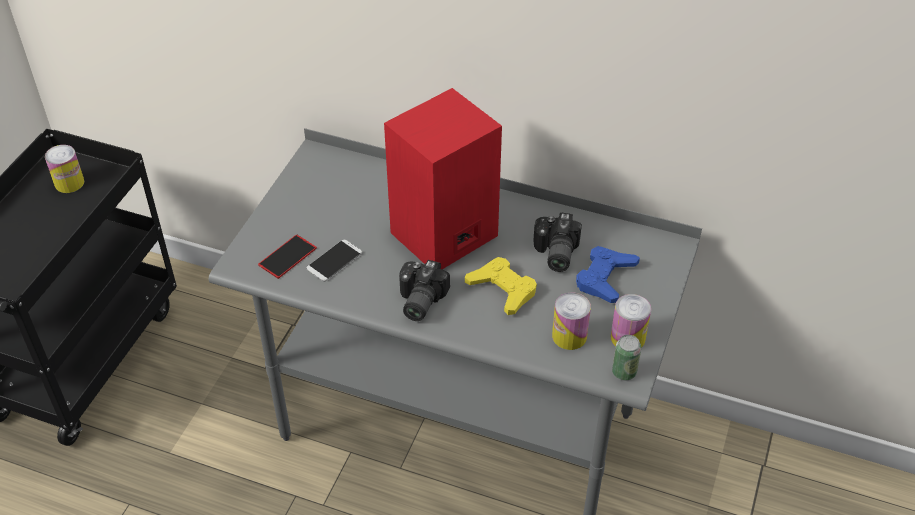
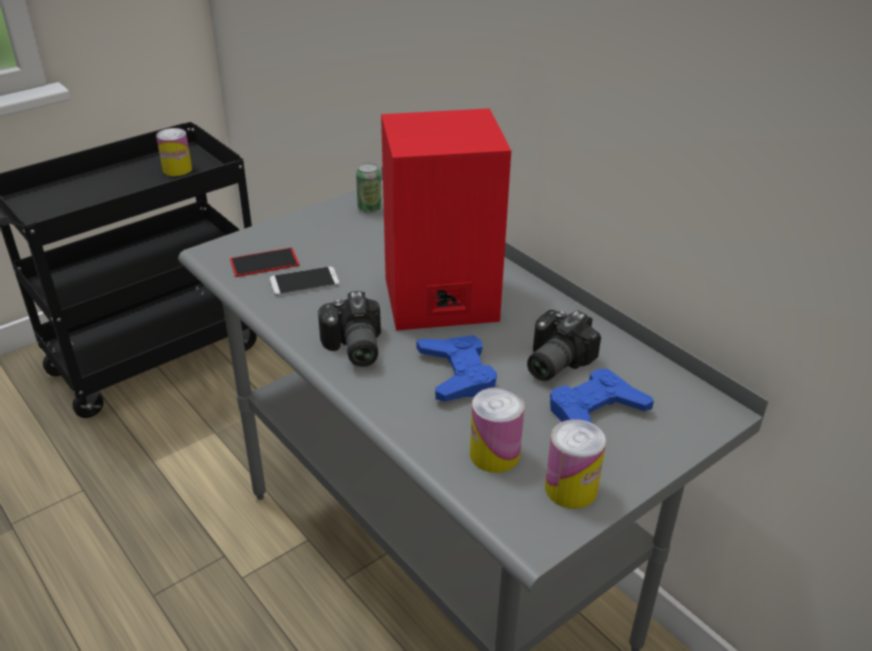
camera: 30 degrees right, 10 degrees down
(418, 301) = (352, 348): camera -> camera turned 60 degrees counterclockwise
(502, 289) = (457, 374): yellow game controller -> blue game controller
(624, 372) = (532, 527): can -> can (369, 208)

